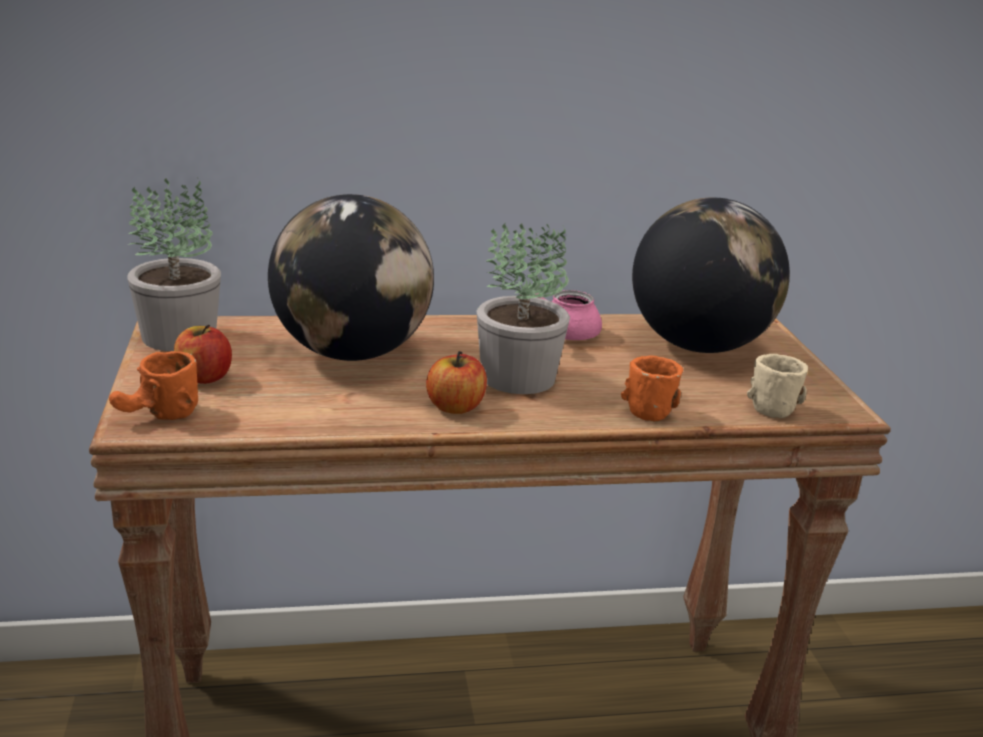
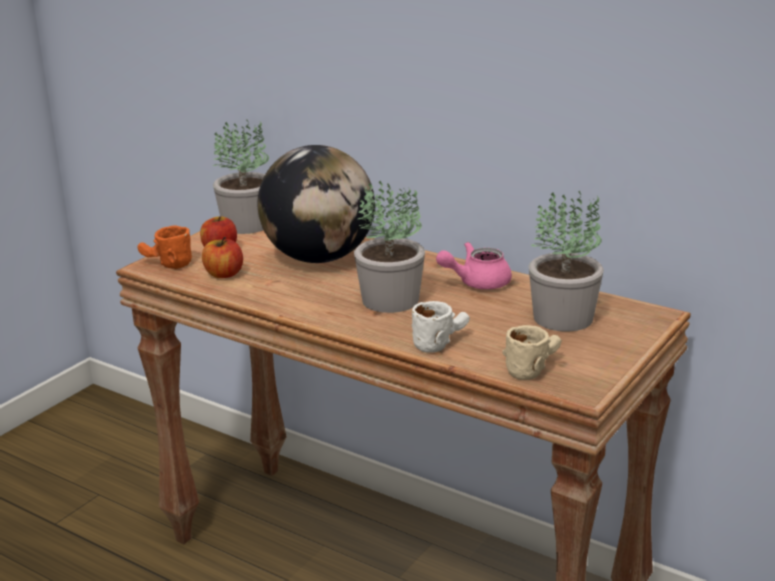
camera: 45 degrees right, 0 degrees up
(455, 407) = (318, 305): apple -> apple (224, 274)
(648, 405) = (440, 341): orange mug -> white mug
(698, 346) = (564, 317): globe -> potted plant

